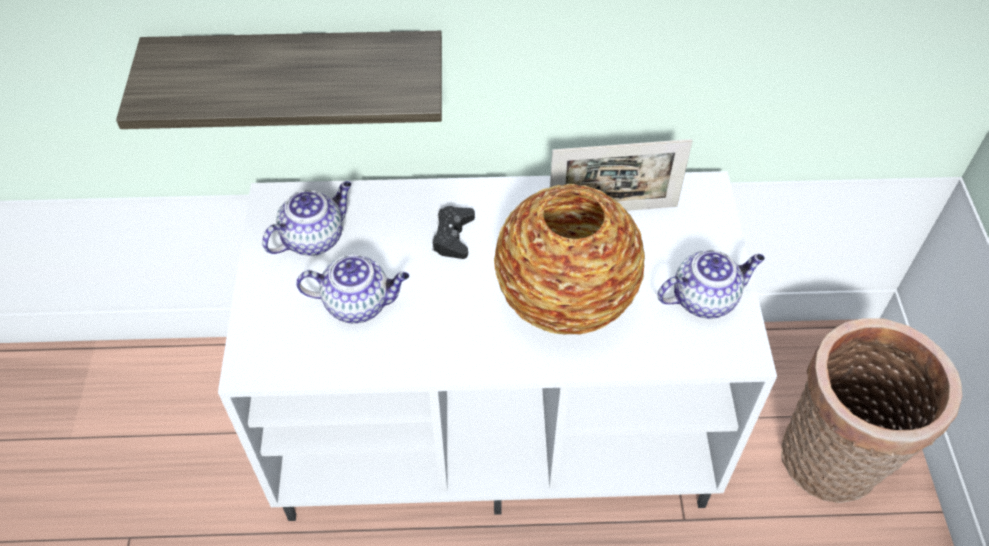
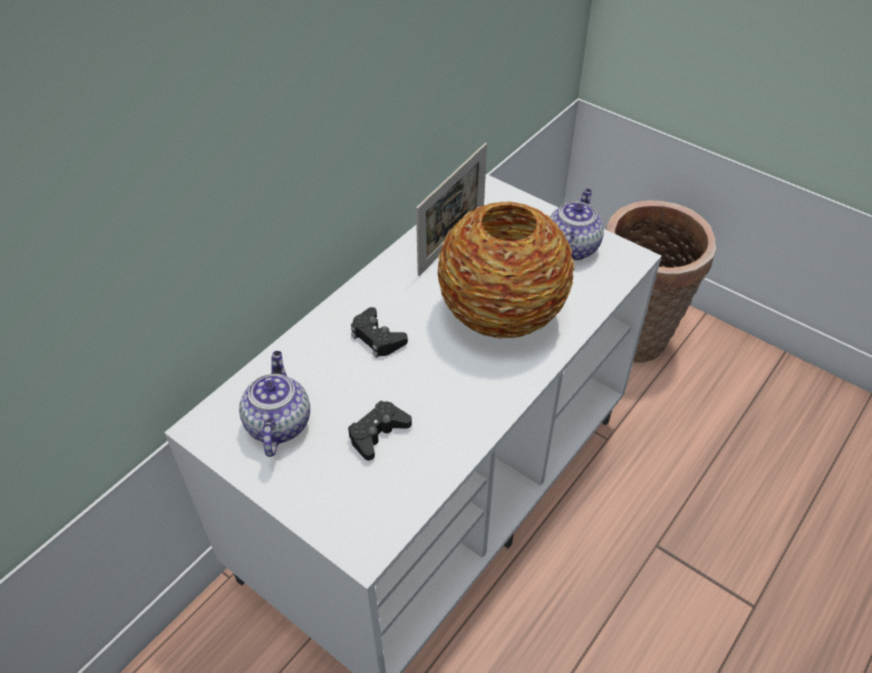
camera: 50 degrees left, 5 degrees down
(299, 75) = (181, 281): shelf -> none
(359, 303) = (378, 433): teapot -> black game controller

